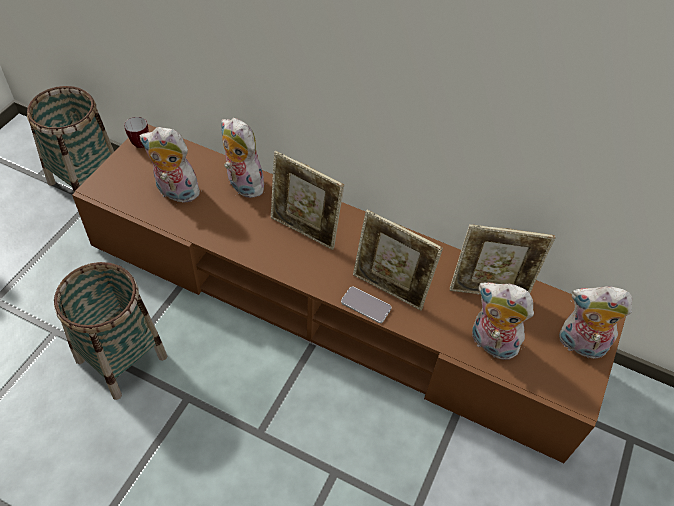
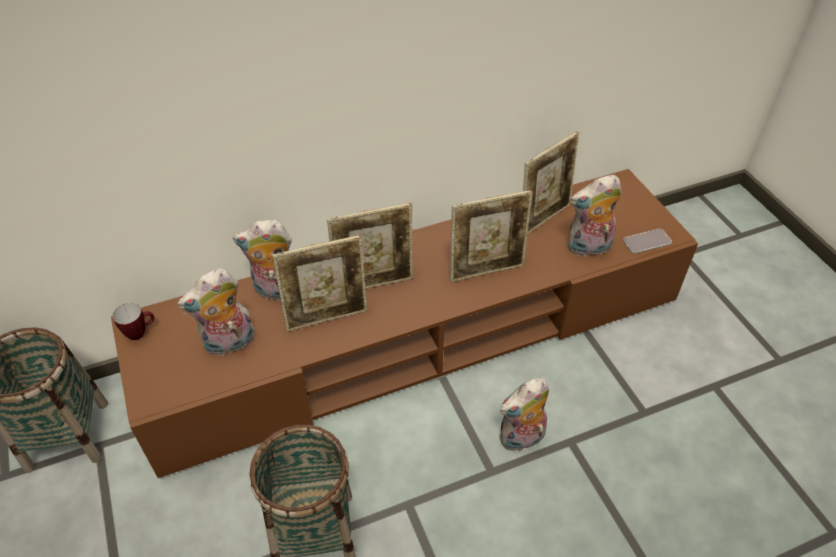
camera: 45 degrees left, 5 degrees down
(247, 226) = (327, 317): none -> picture frame
(366, 305) = (487, 293): phone -> phone (647, 242)
(579, 345) = (631, 205): plush toy -> plush toy (521, 439)

